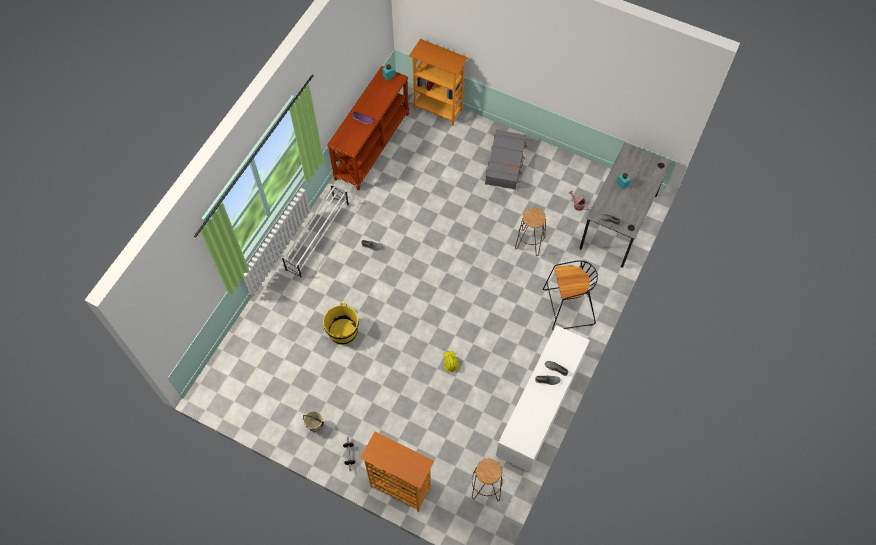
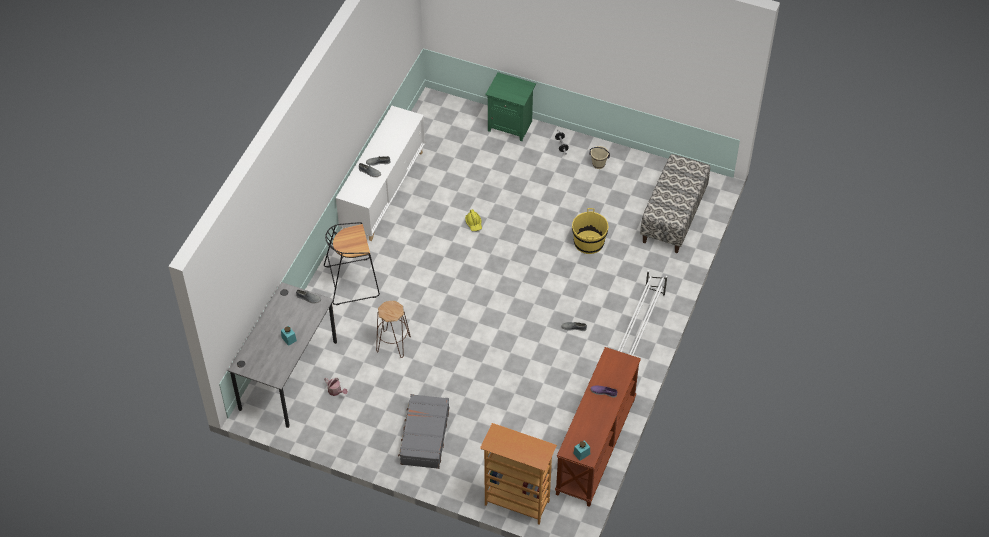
camera: 175 degrees right, 10 degrees down
(255, 353) = (673, 217): none -> bench
(400, 488) = (510, 125): bookcase -> green nightstand
(485, 486) = (433, 131): brown stool -> none

